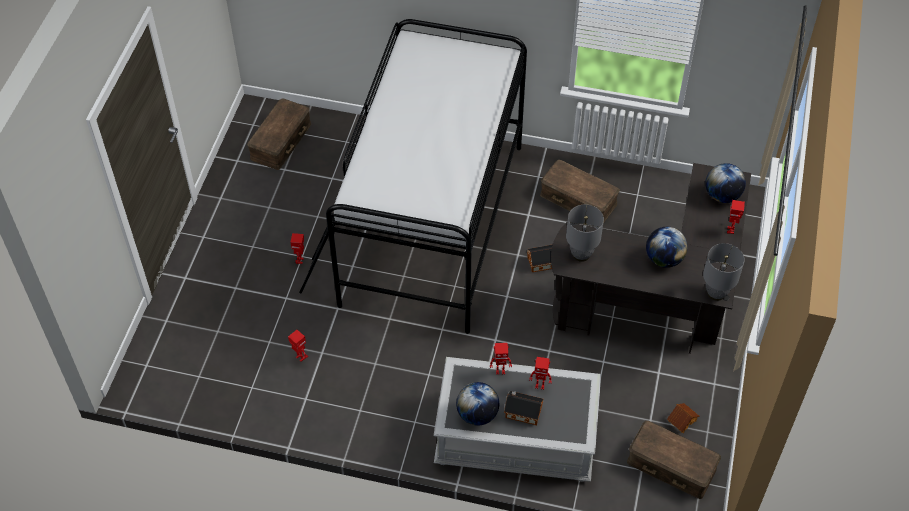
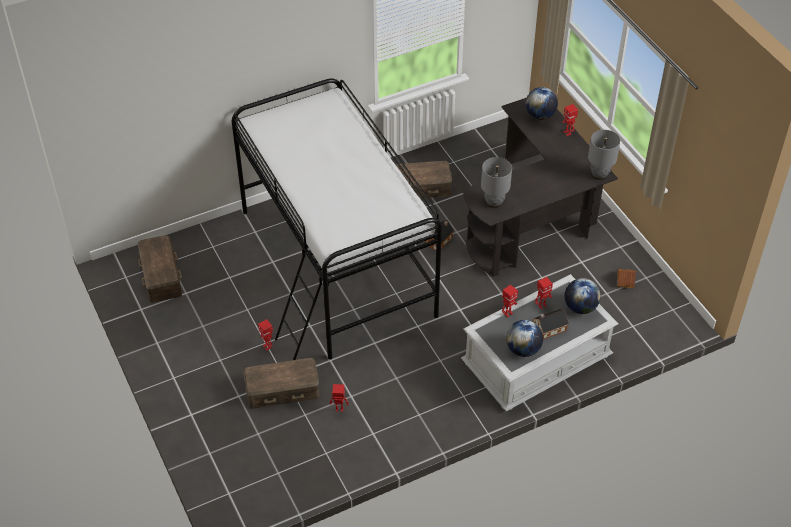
camera: 40 degrees left, 5 degrees down
(664, 259) = (547, 174): globe -> globe (580, 307)
(671, 466) = (647, 312): brown storage box -> brown storage box (282, 390)

